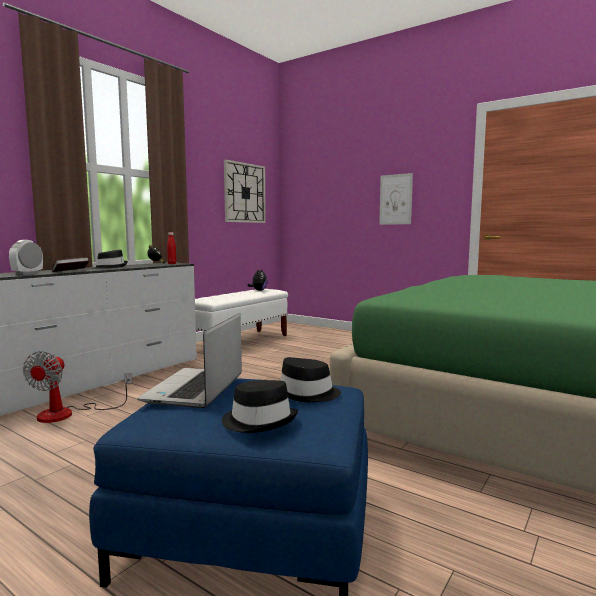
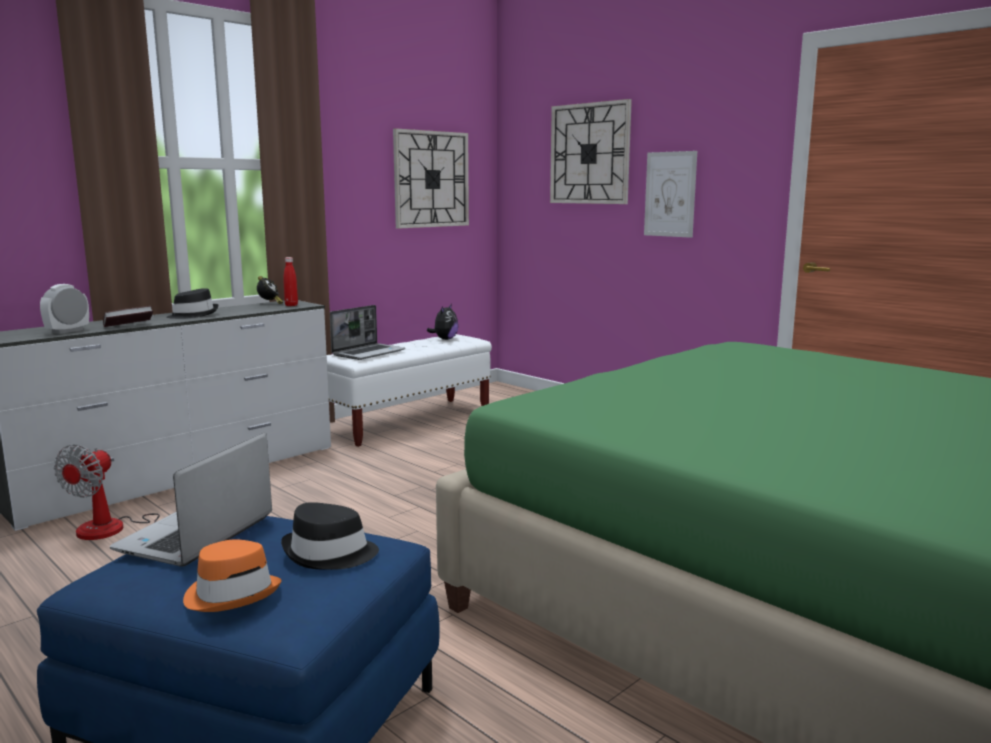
camera: 10 degrees right, 5 degrees up
(217, 297) = (368, 353): none -> laptop
(259, 421) = (232, 593): black hat -> orange hat
(342, 178) = (590, 154): none -> wall clock

